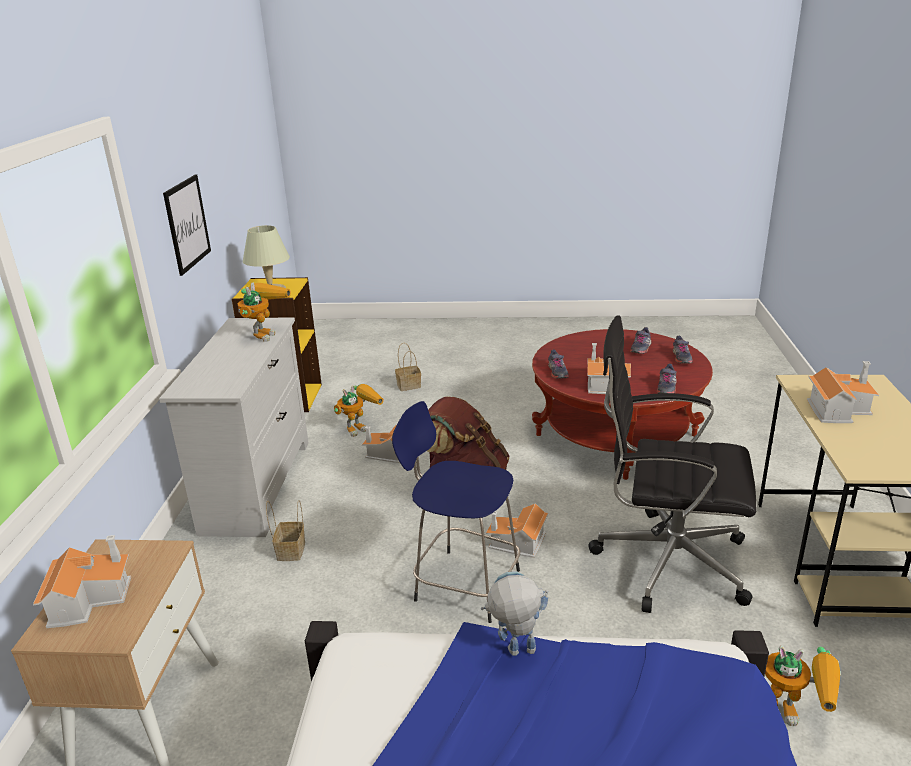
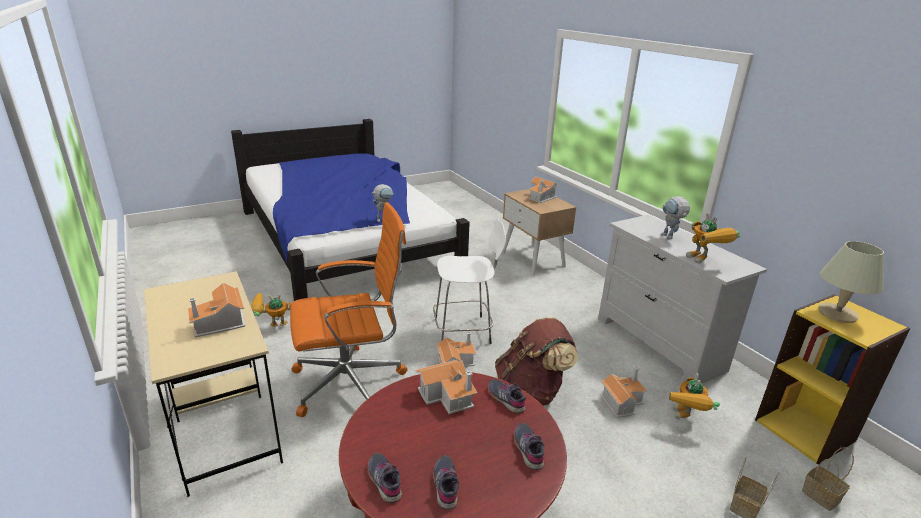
camera: 145 degrees right, 0 degrees up
(187, 224) = (815, 184): picture -> none
(227, 361) = (670, 238): none -> toy robot
(290, 550) = (574, 317): basket -> basket (822, 496)
(464, 584) = (464, 331): blue stool -> white stool
(666, 387) = (384, 412): grey shoe -> grey shoe (528, 449)
(666, 561) = (352, 383): black office chair -> orange office chair

